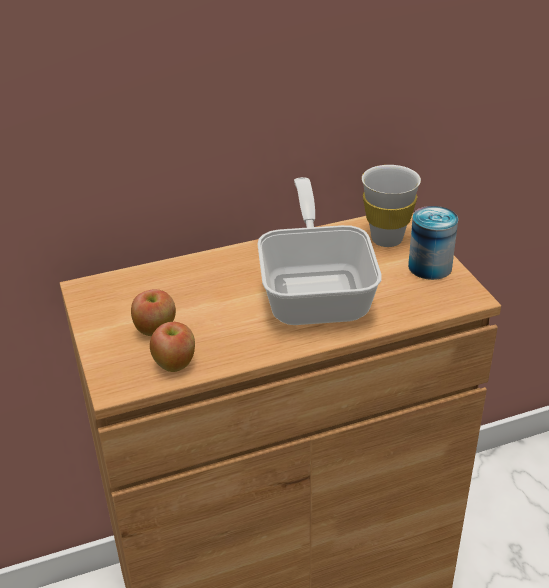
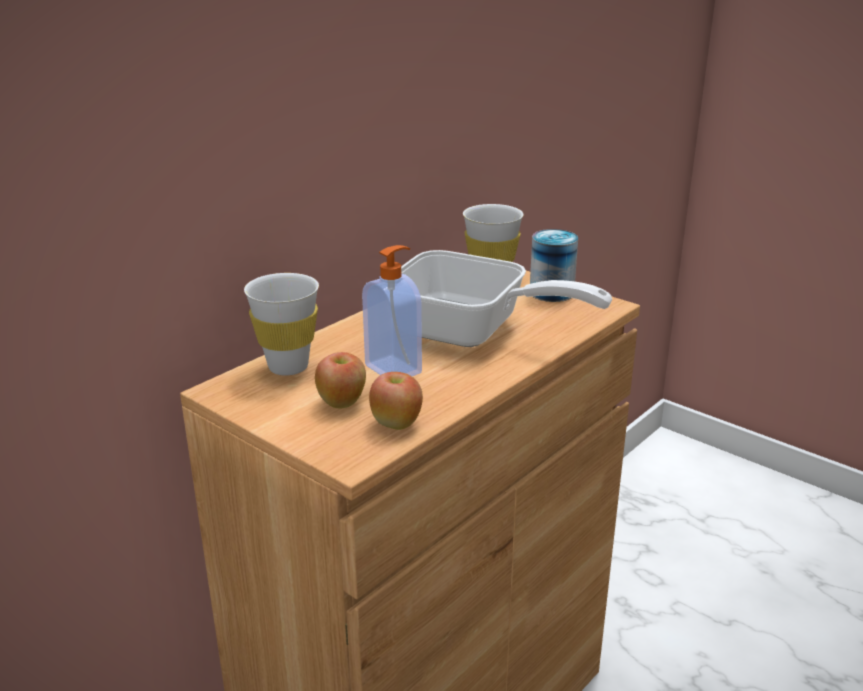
camera: 30 degrees left, 10 degrees down
(148, 282) = (288, 367): none -> white cup
(222, 309) = (395, 369): none -> soap dispenser
(317, 291) = (471, 332): frying pan -> frying pan turned 150 degrees clockwise

